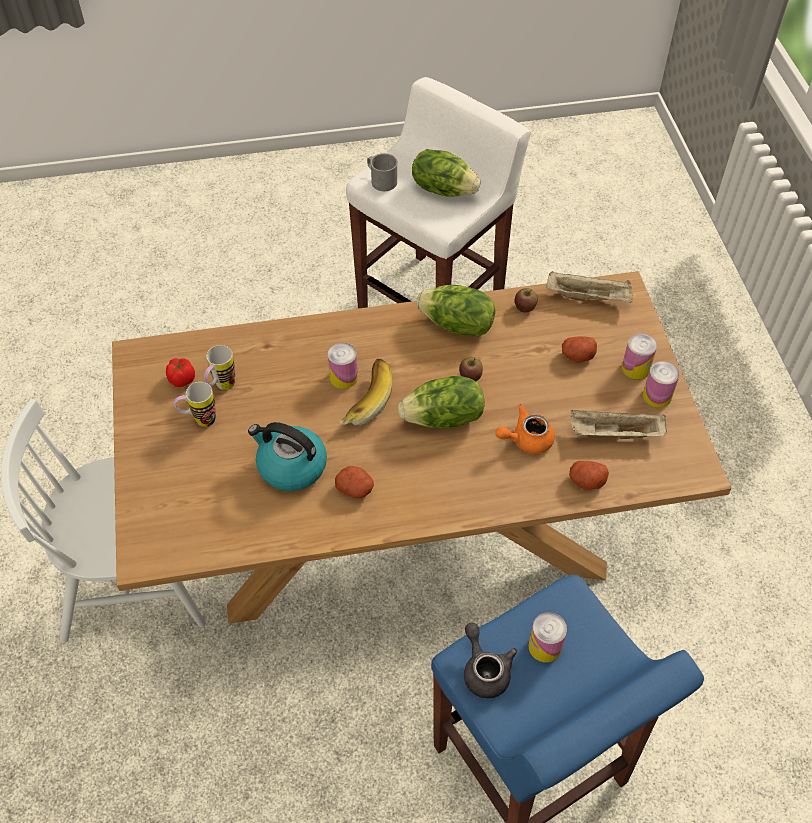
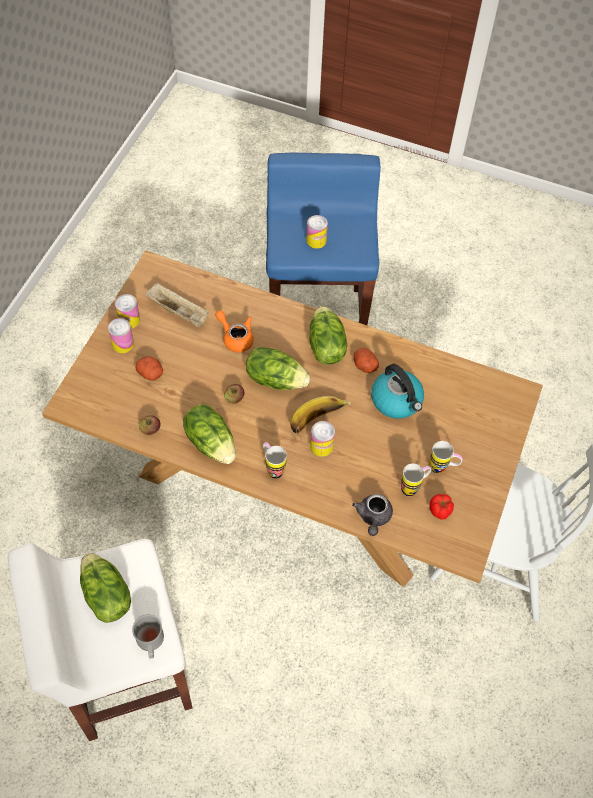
camera: 150 degrees left, 5 degrees up
(378, 334) = (272, 468): none -> mug
(417, 486) = (325, 346): none -> lettuce
(484, 670) = (355, 247): grey teapot -> grey teapot (373, 517)
(526, 439) = (235, 338): orange teapot -> orange teapot turned 150 degrees counterclockwise
(586, 481) = (222, 296): potato -> none
(589, 297) = (98, 411): beige tray -> none

